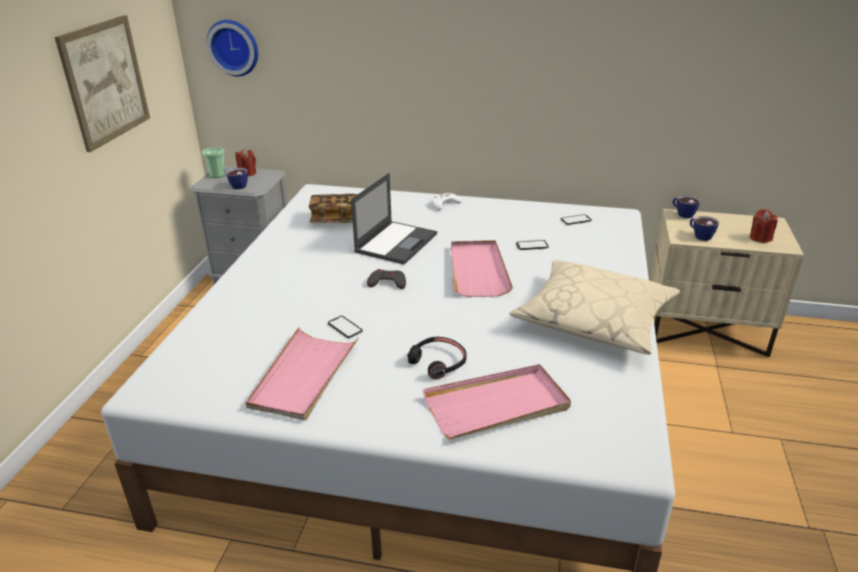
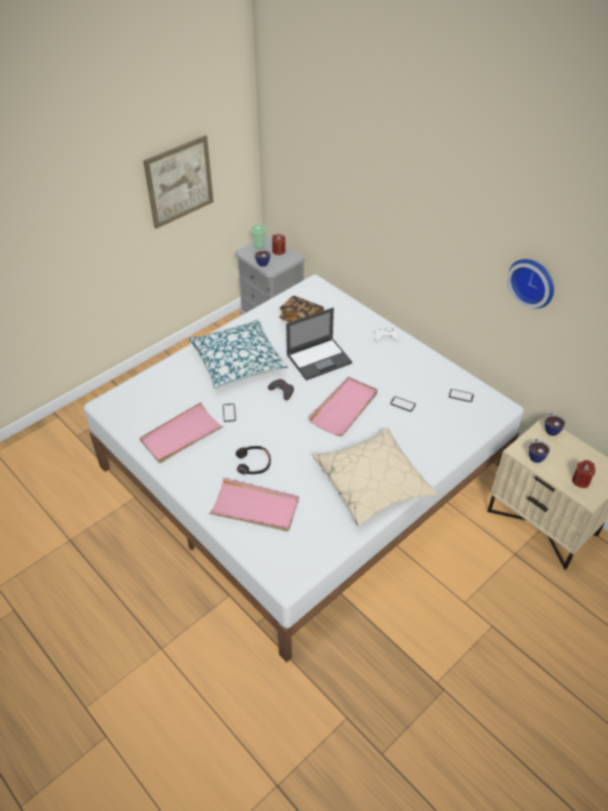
camera: 35 degrees right, 15 degrees up
(234, 47) = (287, 161): wall clock -> wall clock (533, 281)
(299, 277) = (238, 361): none -> pillow

